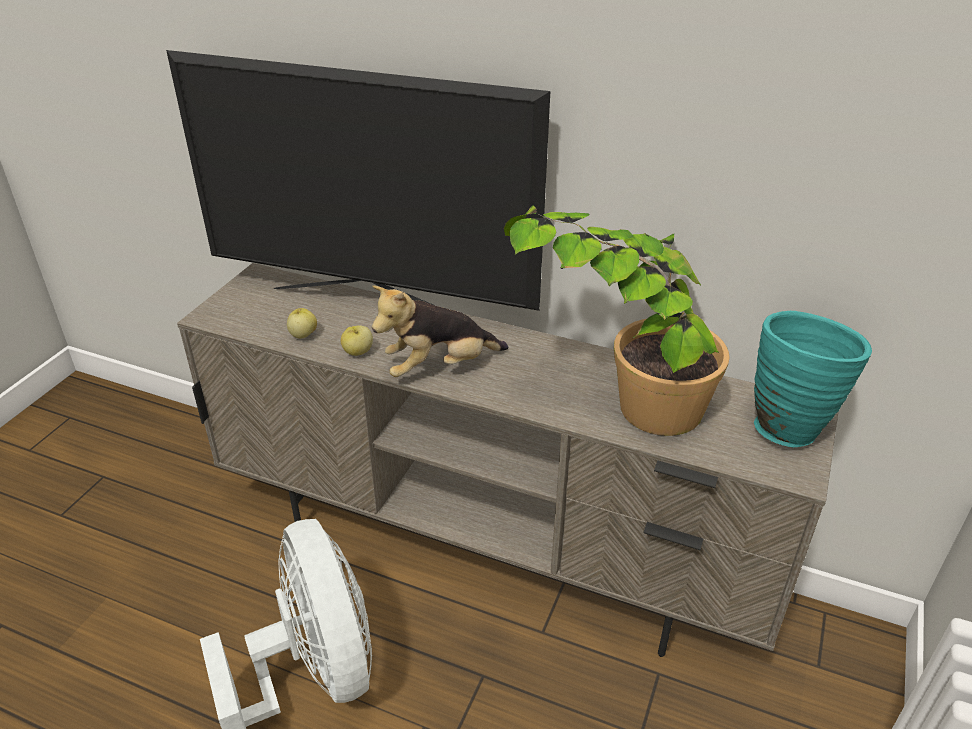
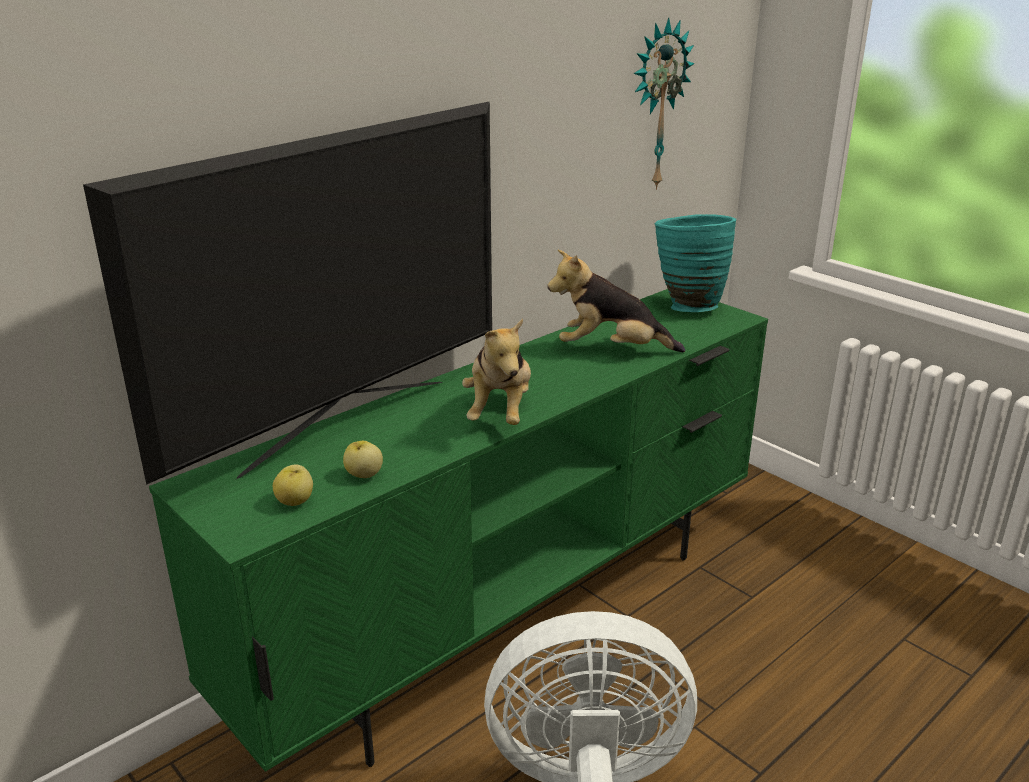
camera: 65 degrees left, 10 degrees down
(358, 352) = (432, 448): apple -> apple (296, 501)
(489, 551) = (513, 619): beige tv stand -> green tv stand
(617, 398) = (611, 350): potted plant -> plush toy
(857, 175) = (656, 106): none -> wall clock

